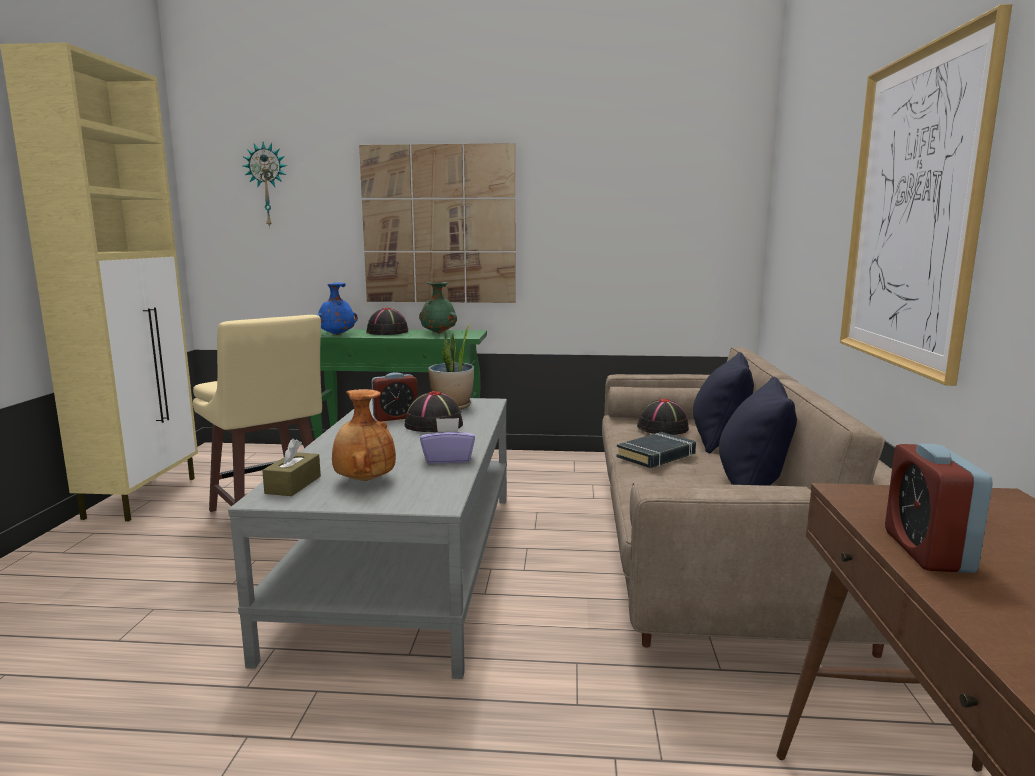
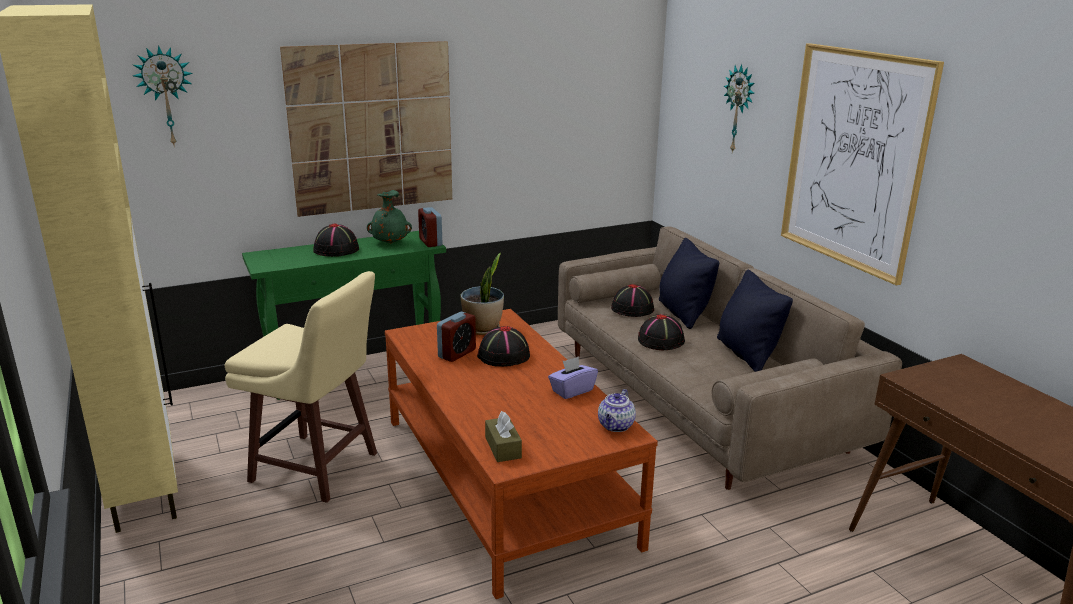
camera: 30 degrees left, 10 degrees up
(336, 334) = (290, 262): blue vase -> none
(364, 480) = (547, 428): brown vase -> none
(406, 565) = (505, 480): grey coffee table -> brown coffee table
(436, 494) = (616, 426): none -> teapot
(656, 456) = (661, 340): black book -> black hat
(818, 195) = (739, 109): none -> wall clock
(927, 551) = (972, 410): alarm clock -> alarm clock (430, 242)

